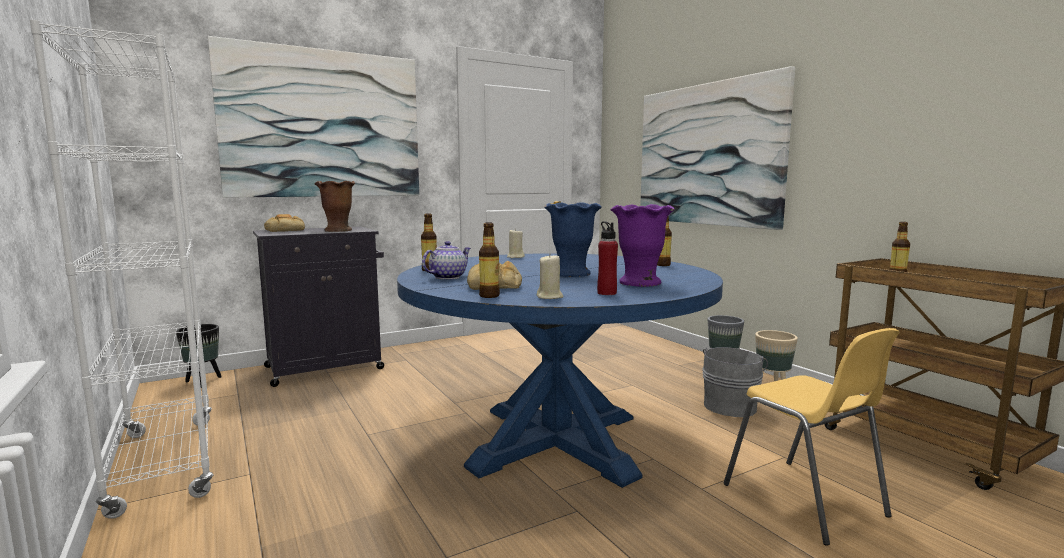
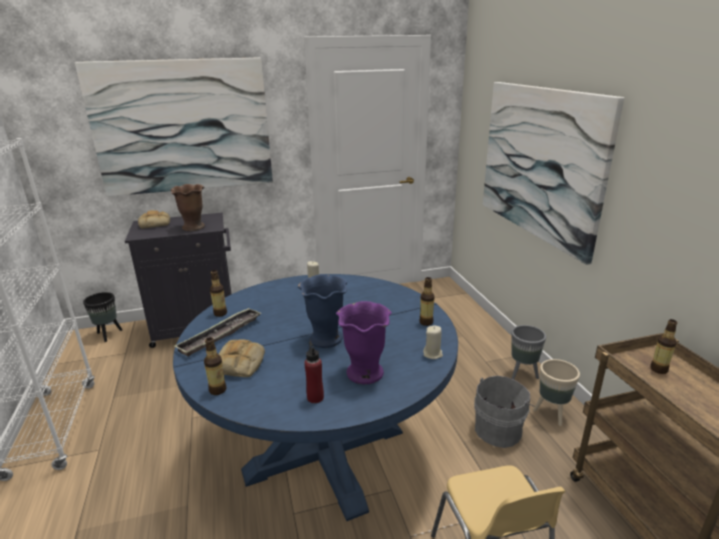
camera: 15 degrees right, 15 degrees up
(447, 277) = (220, 335): teapot -> tray
(550, 297) = (262, 401): beige candle -> beige candle (433, 354)

